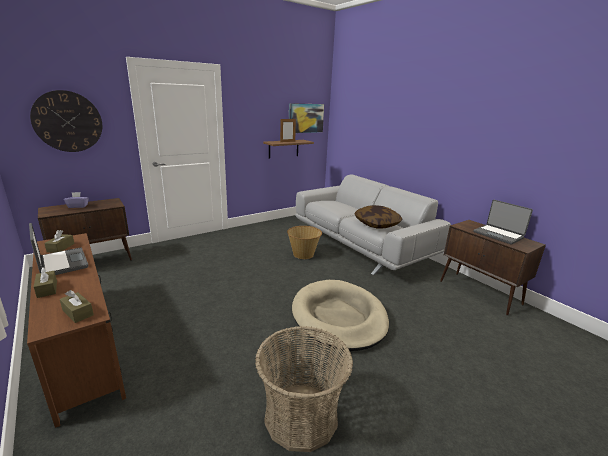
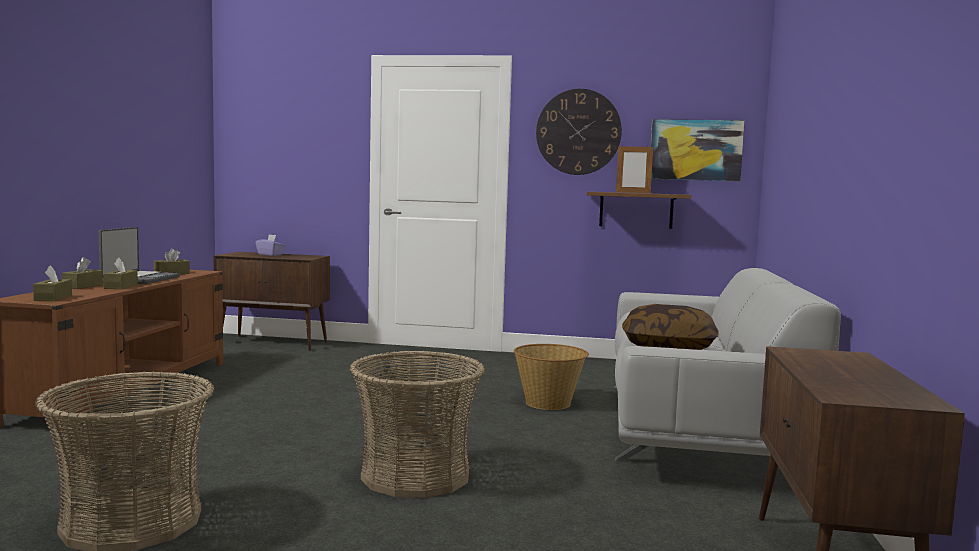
camera: 45 degrees right, 15 degrees down
(68, 121) = (290, 143): wall clock -> wall clock (578, 132)
(79, 277) = (121, 286): none -> brown tissue box
(339, 317) = (415, 475): beige dog bed -> basket
(498, 235) = (856, 376): laptop -> none

